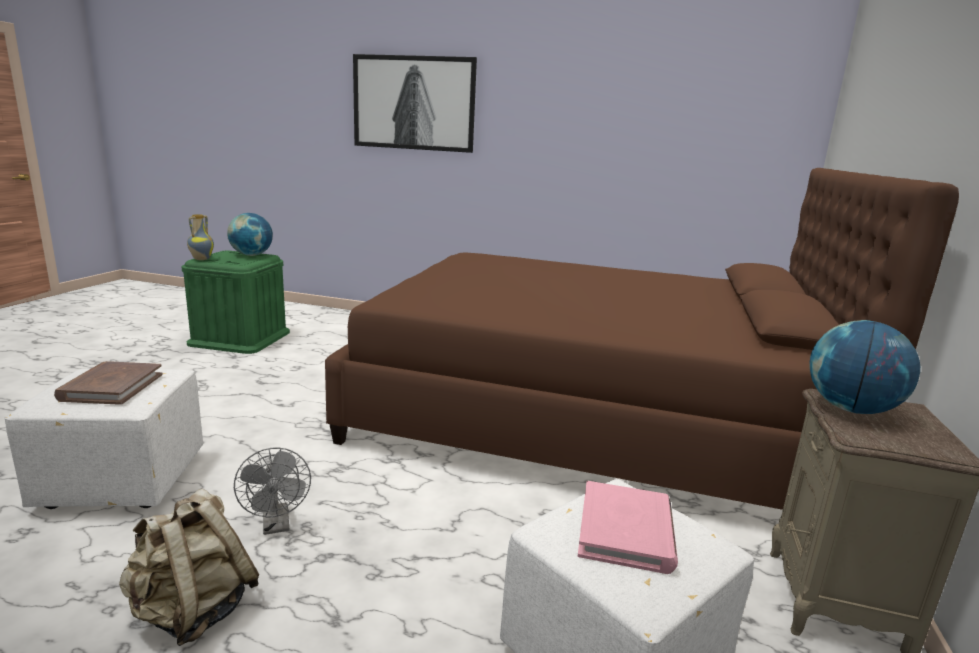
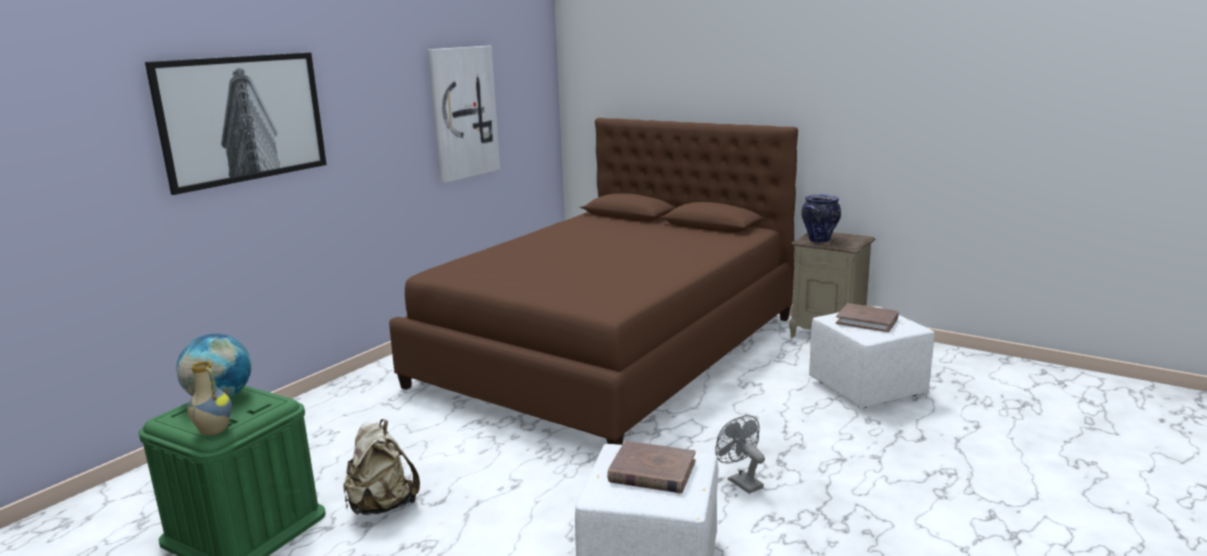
camera: 70 degrees left, 0 degrees up
(193, 611) = (833, 509): beige backpack -> beige backpack (382, 505)
(277, 525) = (740, 481): grey fan -> grey fan turned 120 degrees counterclockwise
(626, 531) = (867, 320): pink book -> brown book
(644, 136) = (463, 113): none -> picture
(851, 409) = (819, 240): globe -> vase

